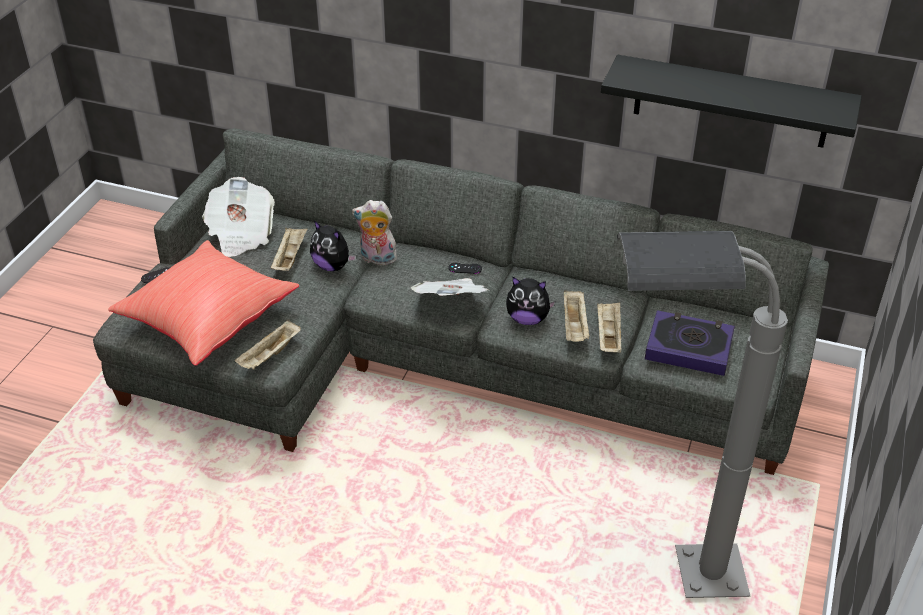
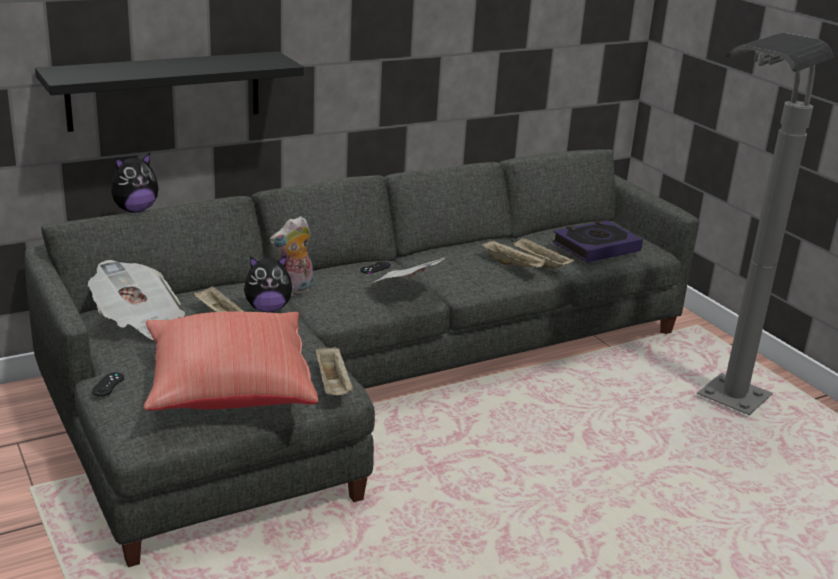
camera: 50 degrees left, 15 degrees down
(527, 319) = (475, 276): plush toy -> plush toy (135, 210)
(731, 102) = (523, 47): black shelf -> black shelf (165, 90)

